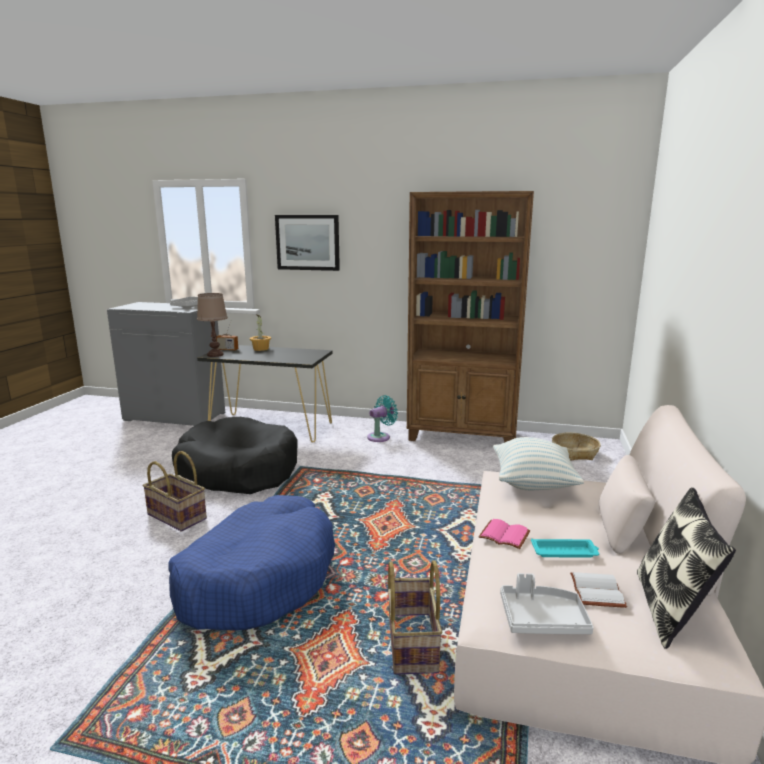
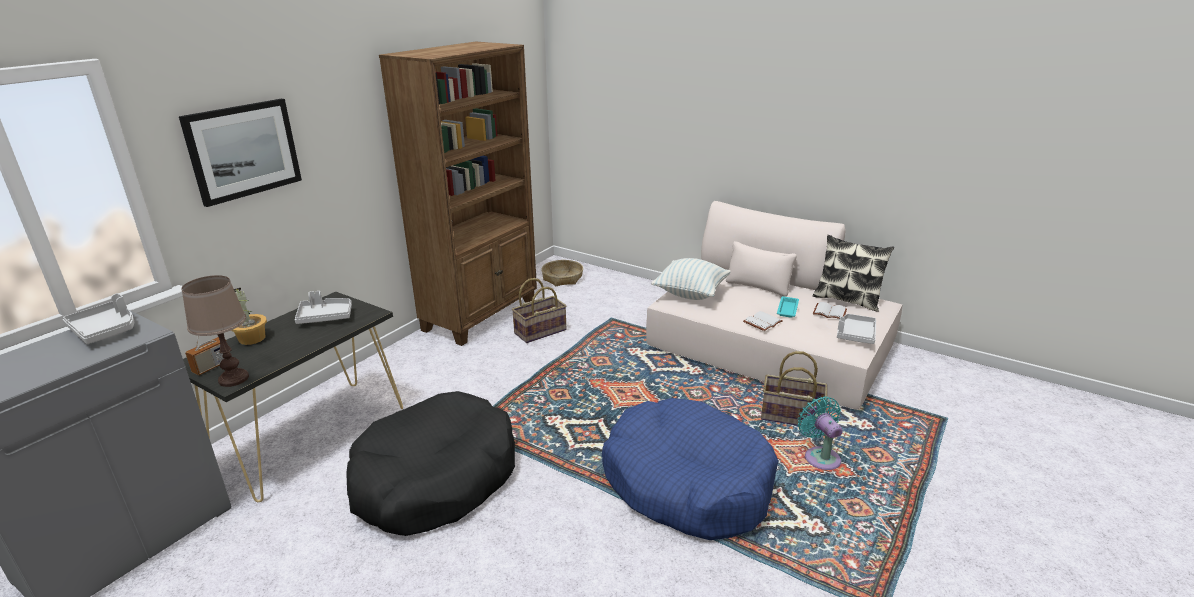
camera: 70 degrees left, 10 degrees up
(178, 516) = (529, 539): basket -> basket (540, 331)
(295, 354) = (325, 317): none -> grey tray
(380, 437) = (434, 360): turquoise fan -> turquoise fan (820, 456)
(505, 535) = (762, 321): pink book -> white book

